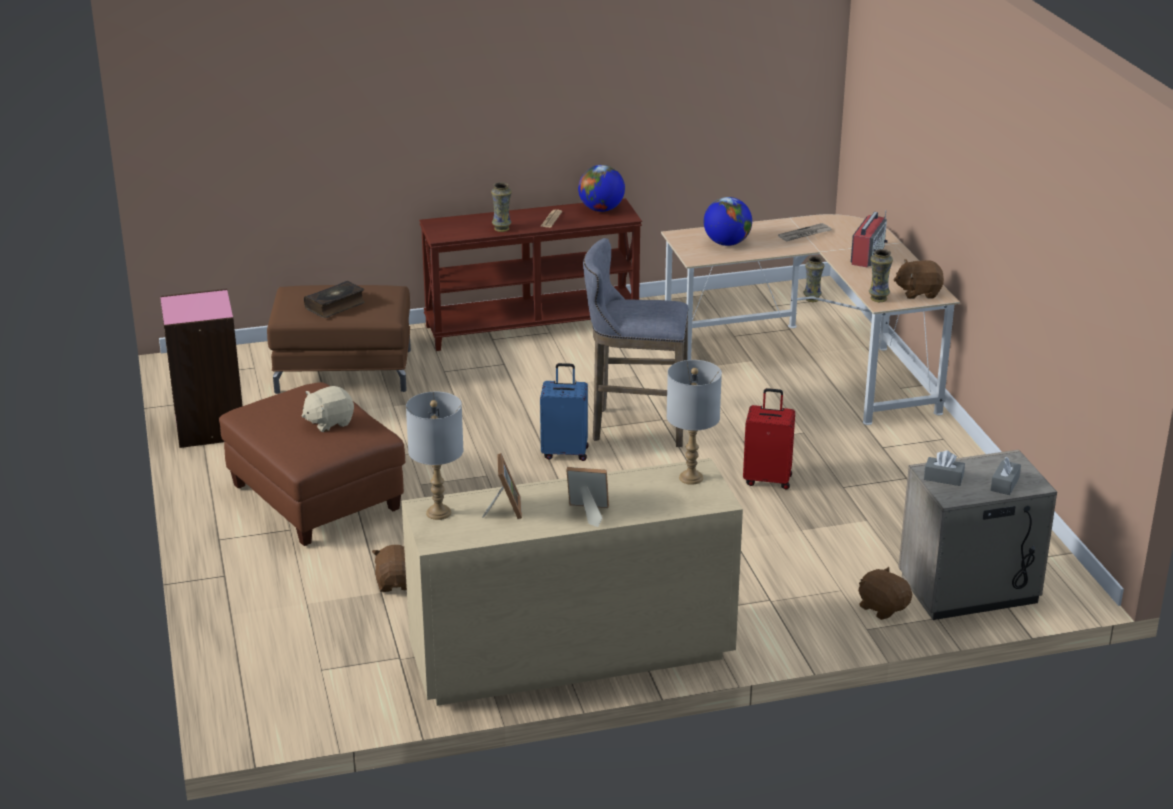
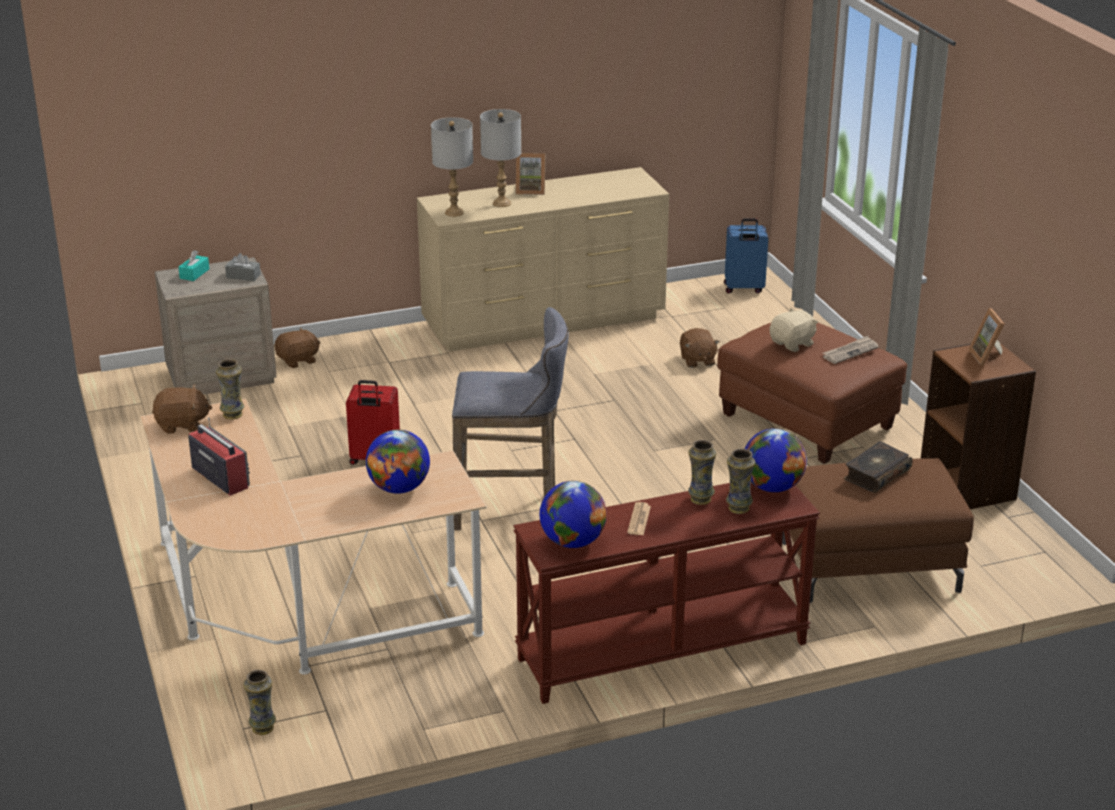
camera: 175 degrees right, 0 degrees up
(209, 427) = (968, 487): pink bookcase -> brown bookcase
(438, 512) = (638, 187): grey table lamp -> grey table lamp (502, 203)
(444, 234) = (772, 487): none -> globe
(477, 223) = (738, 508): none -> vase
(504, 509) = (591, 191): picture frame -> picture frame (987, 357)
(565, 452) = (581, 477): blue suitcase -> blue suitcase (743, 289)
(804, 234) = (292, 508): newspaper -> newspaper (850, 352)
(867, 255) = (220, 477): radio -> radio turned 120 degrees clockwise
(883, 607) = (298, 360): brown plush toy -> brown plush toy turned 75 degrees counterclockwise
(1004, 484) = (194, 274): grey tissue box -> turquoise tissue box

